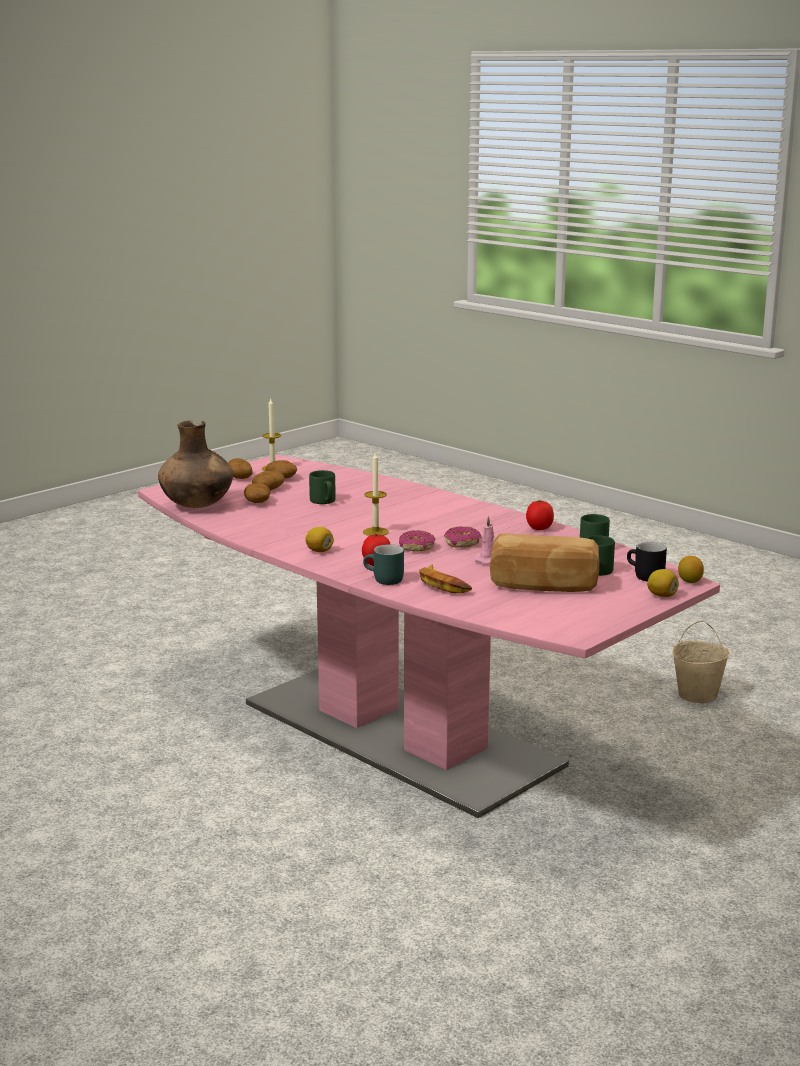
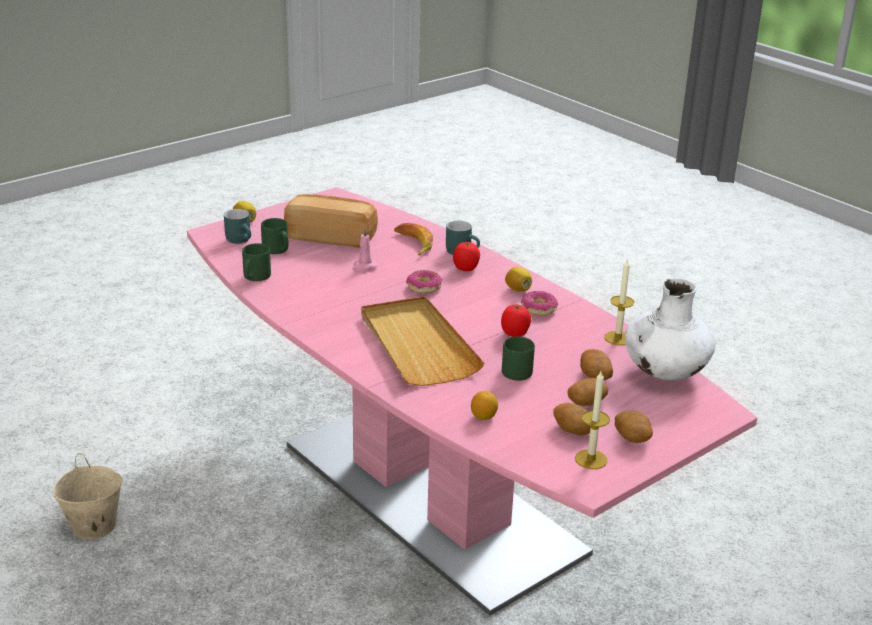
camera: 175 degrees left, 10 degrees up
(197, 506) = (664, 373): brown vase -> white vase
(375, 532) = (460, 312): candle -> candle (618, 338)
(410, 511) = (417, 345): none -> beige tray
(462, 543) = (378, 290): donut -> donut (538, 309)
(539, 529) = (292, 304): tomato -> tomato (515, 333)
(644, 576) = (241, 240): black mug -> turquoise mug
(690, 581) = (208, 233): lemon -> lemon (483, 417)

